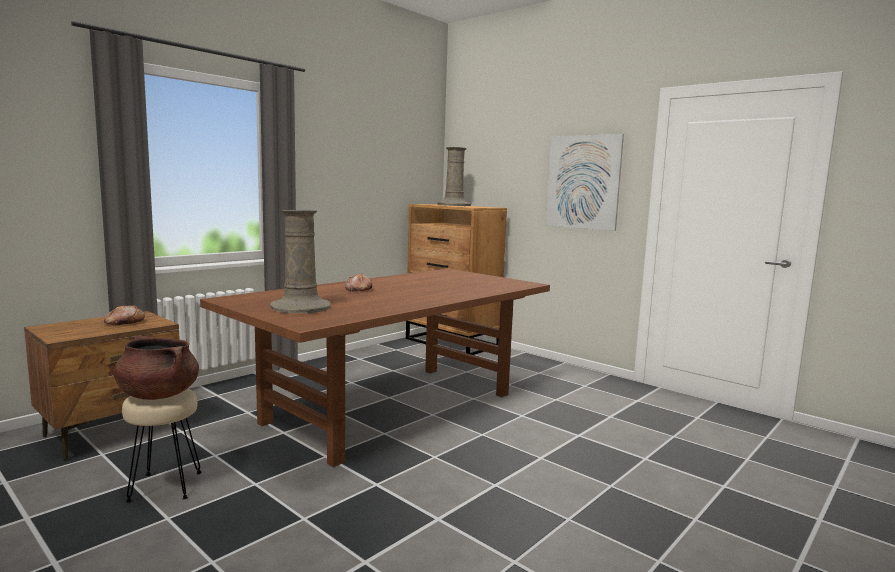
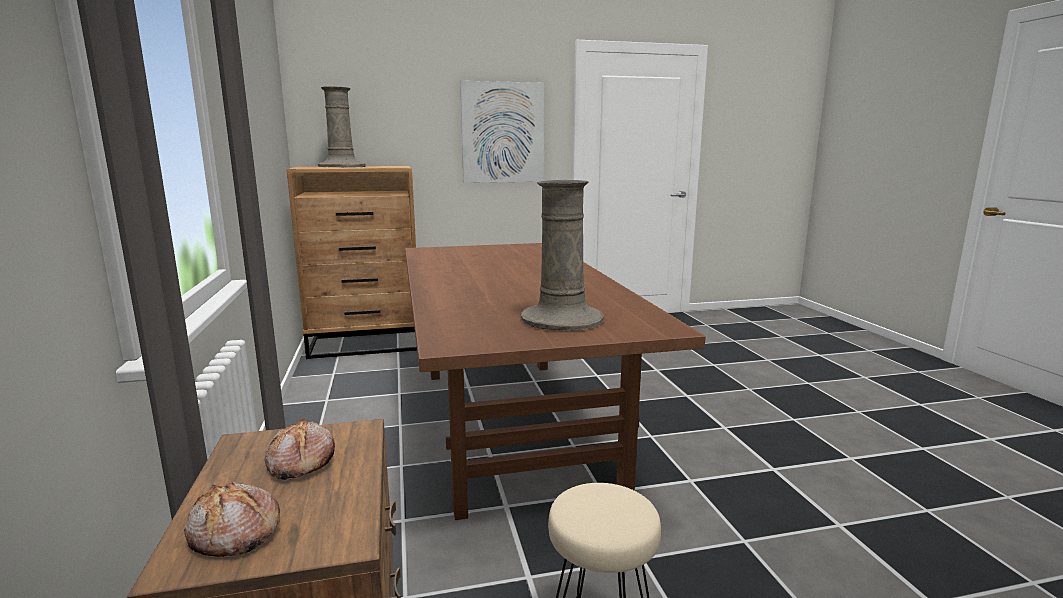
camera: 55 degrees left, 5 degrees up
(158, 395) = (603, 509): brown cooking pot -> none
(358, 289) = (482, 288): bread -> bread (233, 533)

